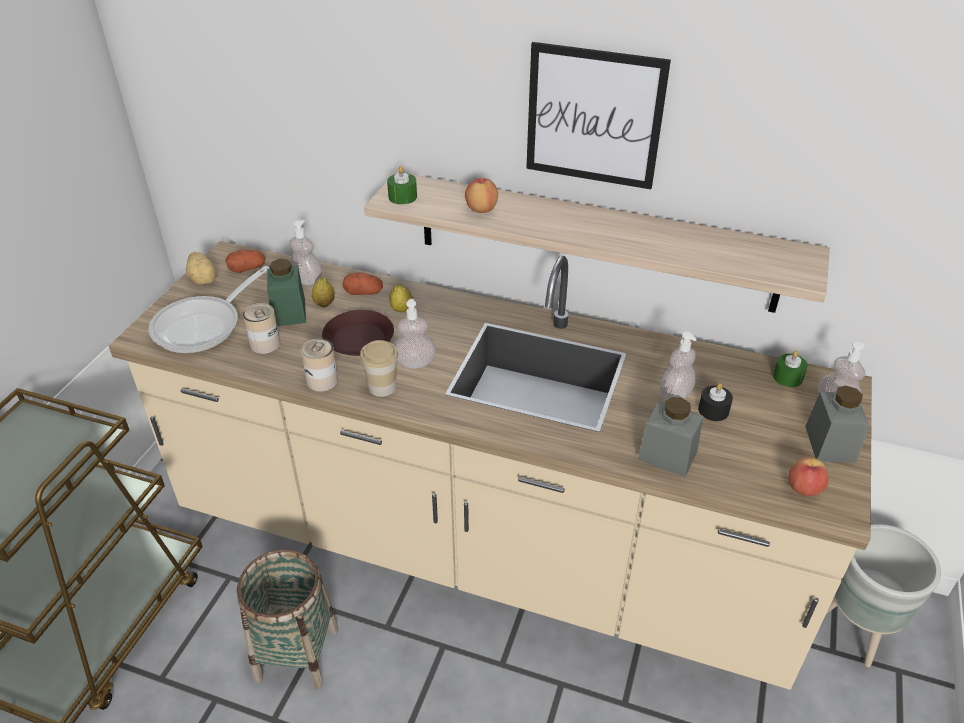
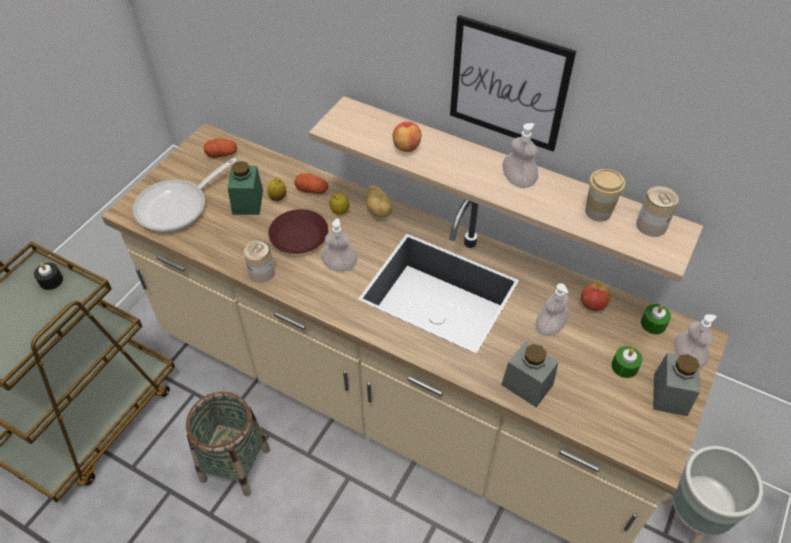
camera: 10 degrees right, 10 degrees up
(204, 279) = (185, 161): potato -> potato (379, 210)
(265, 344) = (223, 231): can -> can (651, 225)
(307, 280) = (268, 172): soap dispenser -> soap dispenser (518, 180)
(382, 387) = (308, 285): cup -> cup (598, 212)
(402, 197) = (343, 125): green candle -> green candle (624, 366)
(713, 410) = (578, 347): black candle -> black candle (51, 281)
(803, 489) = (634, 434): apple -> apple (592, 305)

